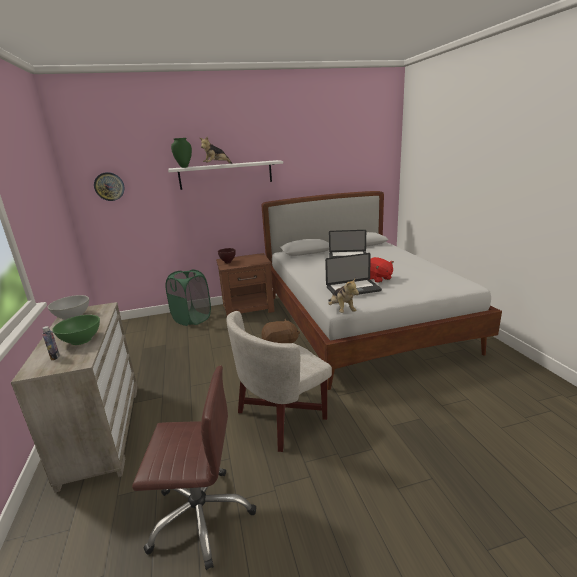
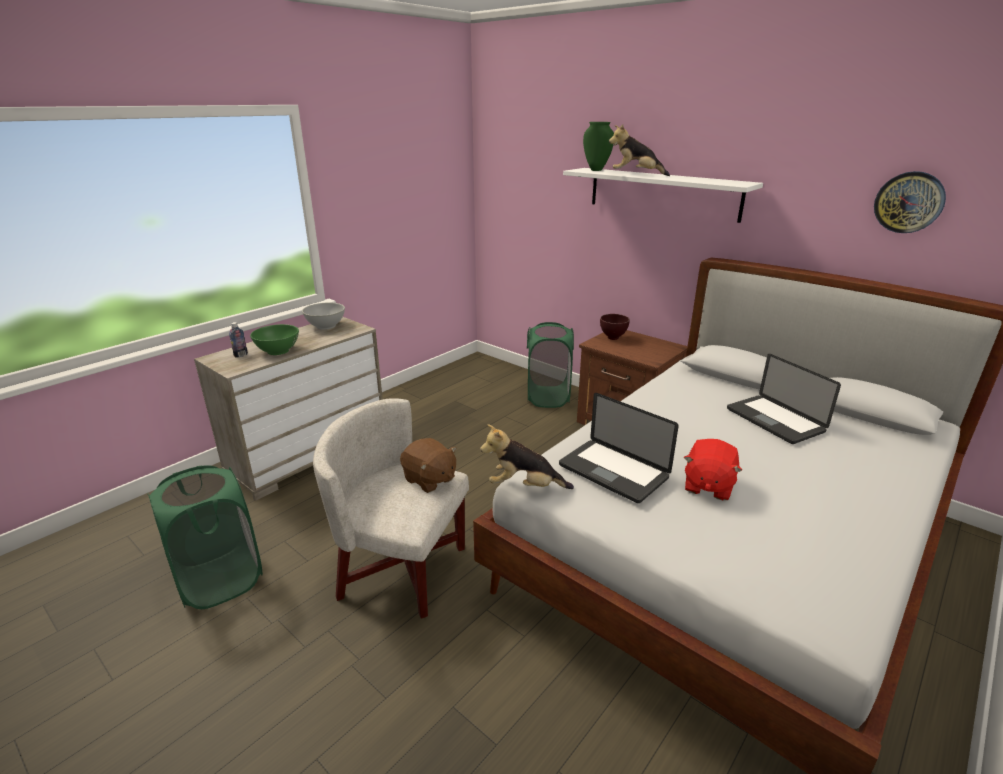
camera: 55 degrees right, 5 degrees up
(109, 186) = (514, 181): wall clock -> wall clock (909, 202)
(201, 515) = (220, 580): brown office chair -> green laundry basket
(341, 310) = (524, 486): plush toy -> plush toy turned 60 degrees clockwise

